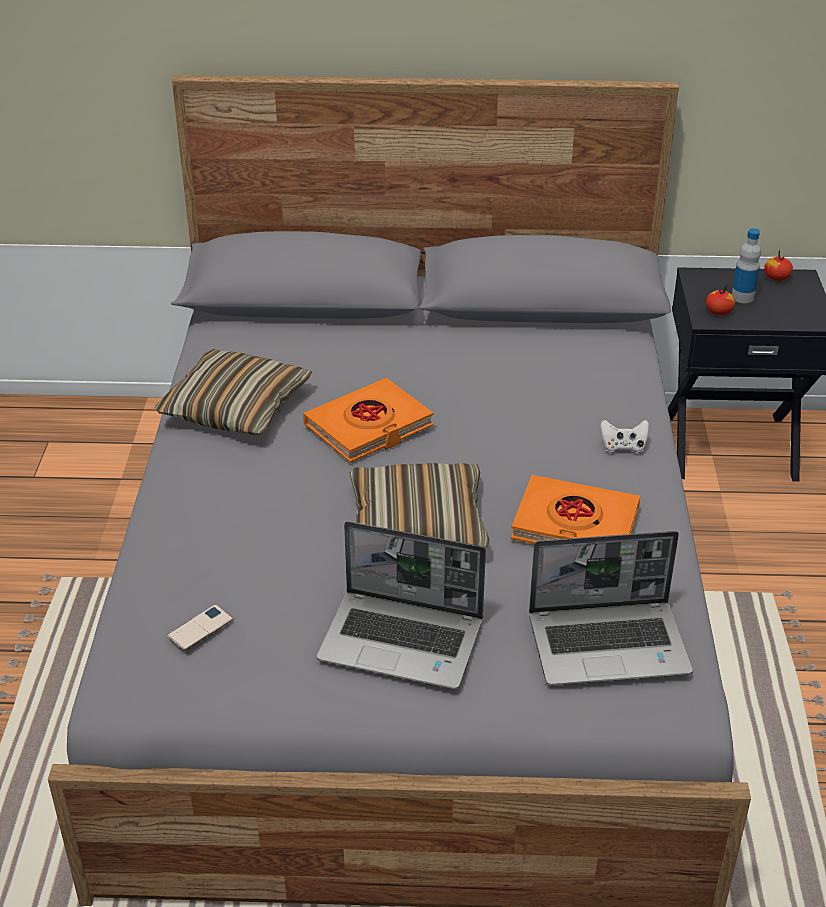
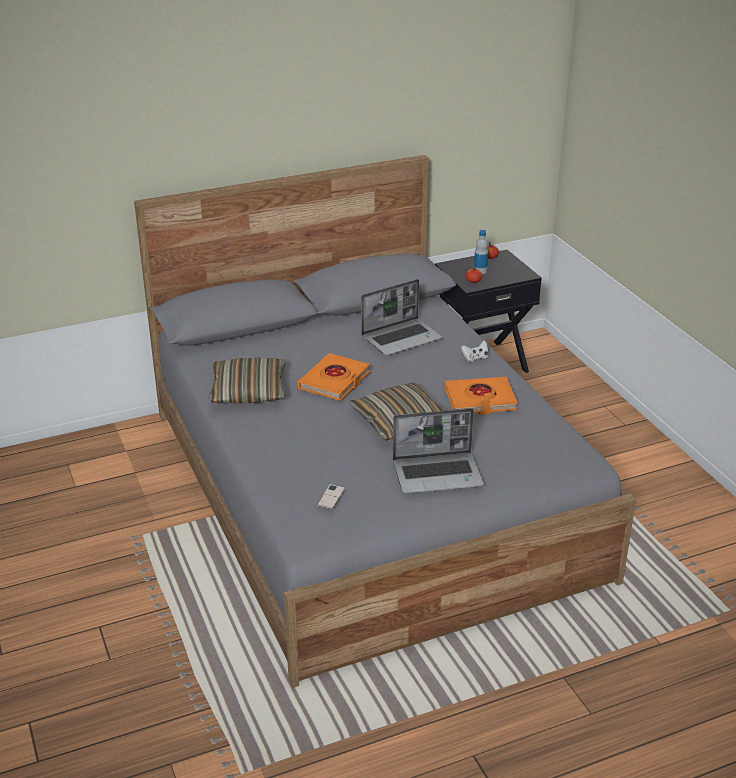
camera: 25 degrees left, 5 degrees down
(610, 644) = (538, 447): laptop -> laptop (402, 338)

